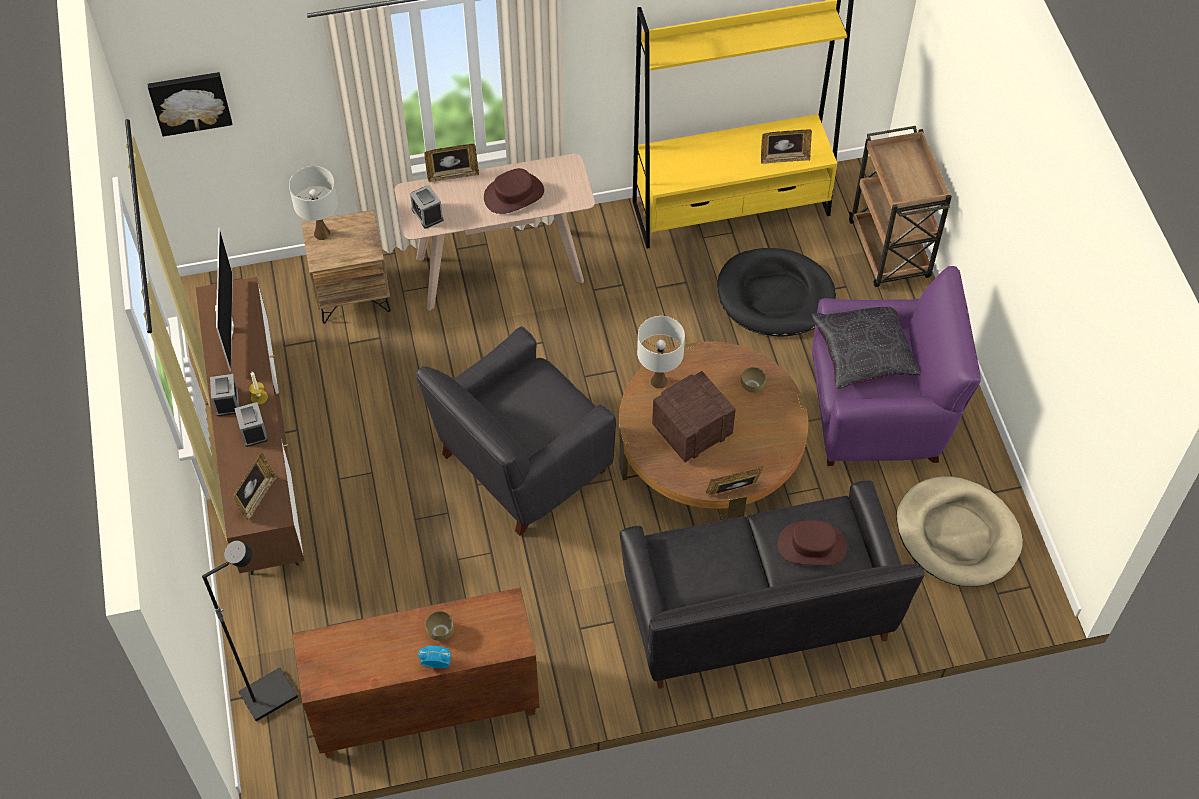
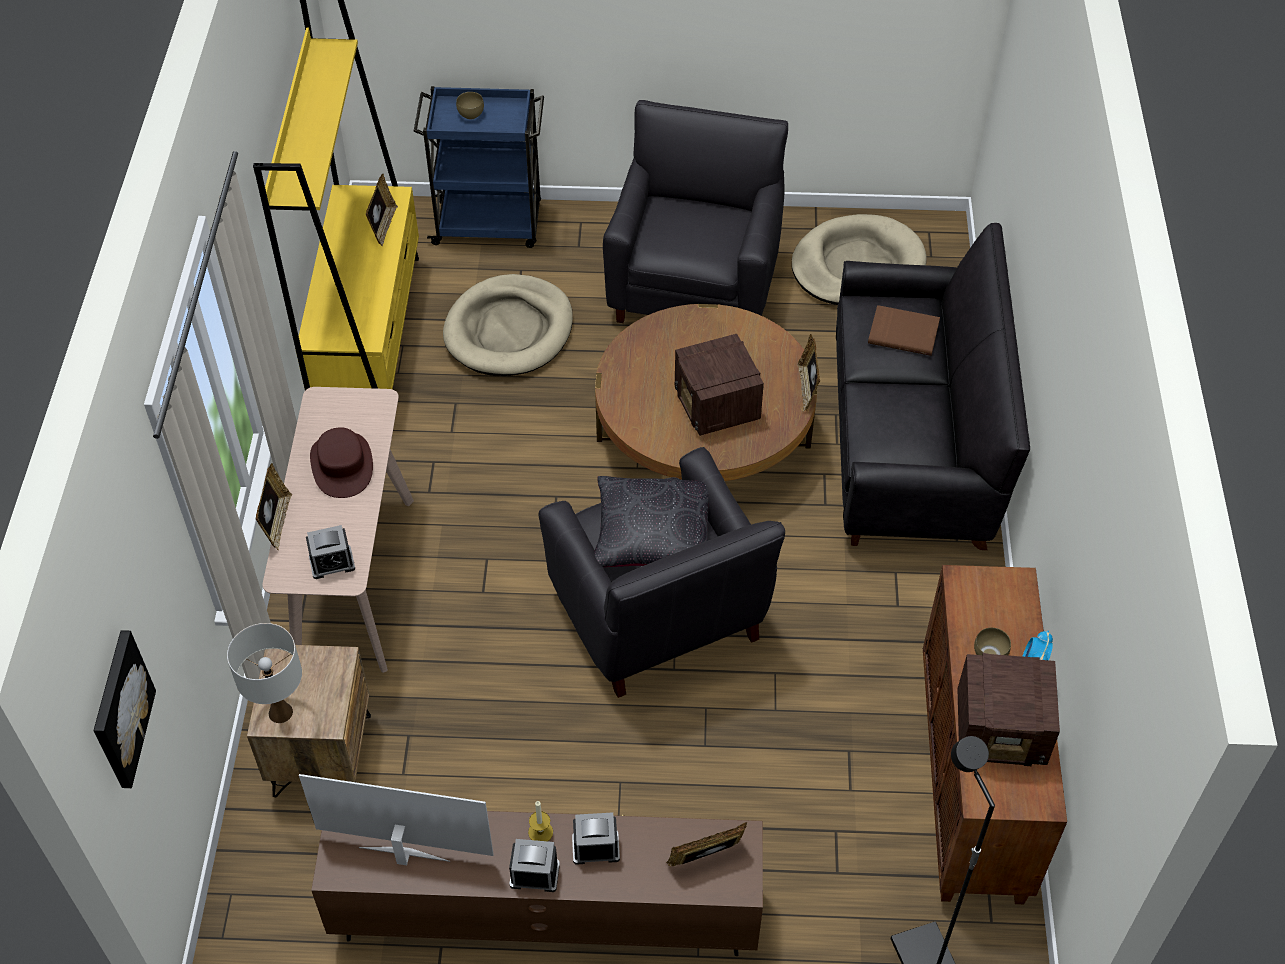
camera: 75 degrees left, 5 degrees down
(257, 497) = (706, 858): picture frame -> picture frame turned 60 degrees counterclockwise
(373, 649) = (1002, 730): none -> radio
(659, 381) = (639, 419): white table lamp -> none
(753, 385) = (673, 340): brown bowl -> brown bowl (470, 114)
(775, 296) = (509, 330): black dog bed -> beige dog bed
(812, 545) = (903, 332): brown hat -> brown book
(863, 353) = (673, 233): black pillow -> black pillow (653, 536)
(879, 414) = (695, 286): purple armchair -> black armchair
(889, 251) = (490, 224): brown cart -> blue cart

